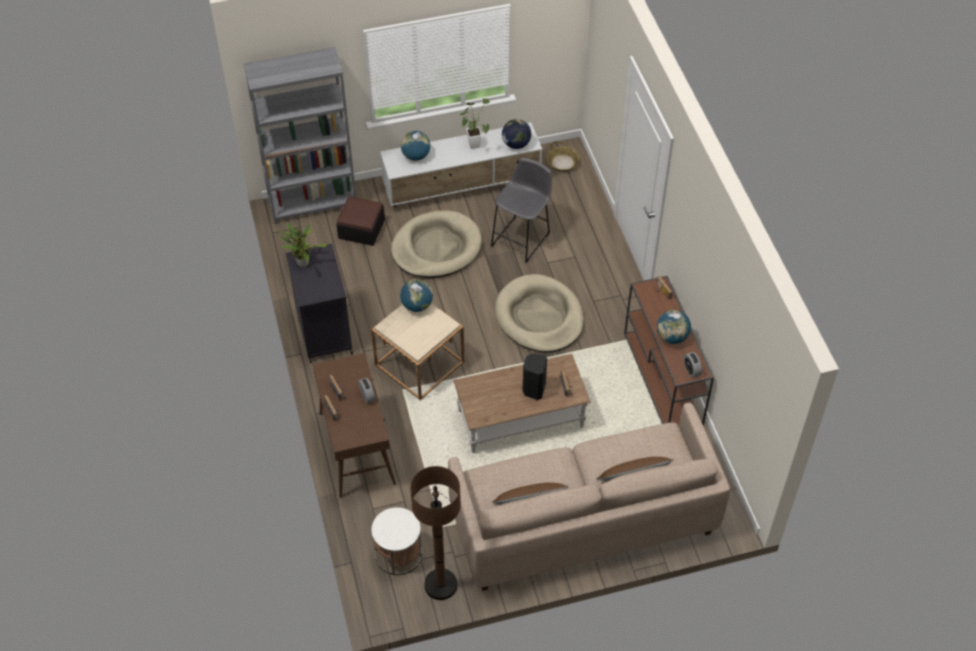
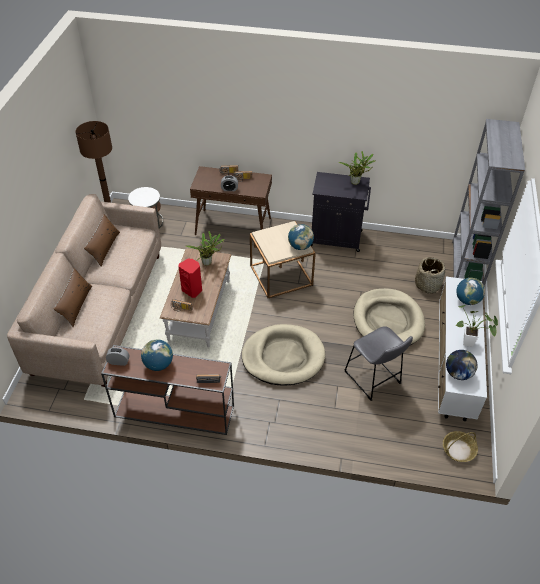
camera: 115 degrees right, 5 degrees down
(361, 229) = (427, 284): ottoman -> basket
(481, 394) = (208, 262): none -> potted plant
(533, 389) = (192, 290): black speaker -> red speaker

